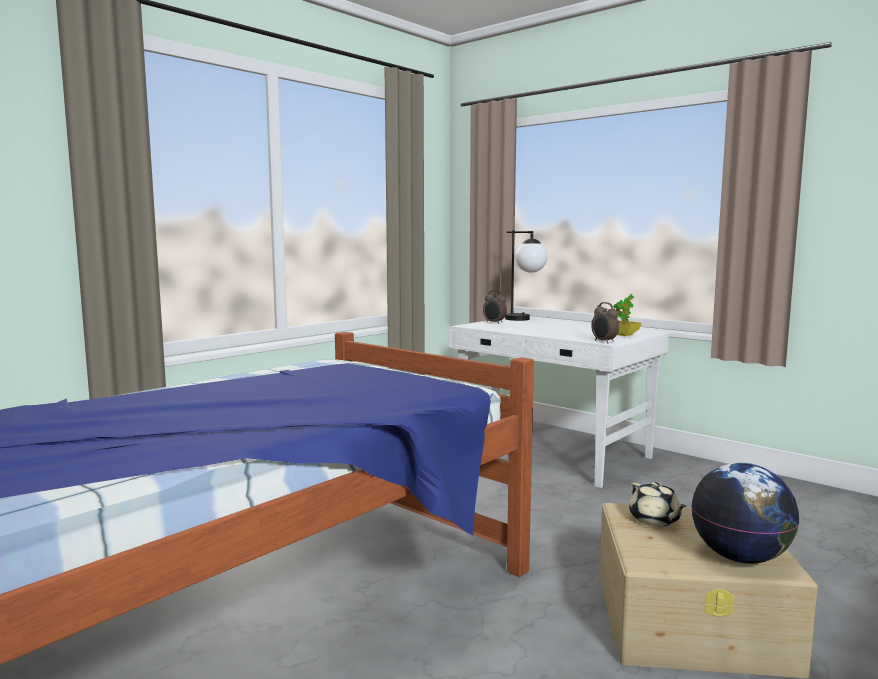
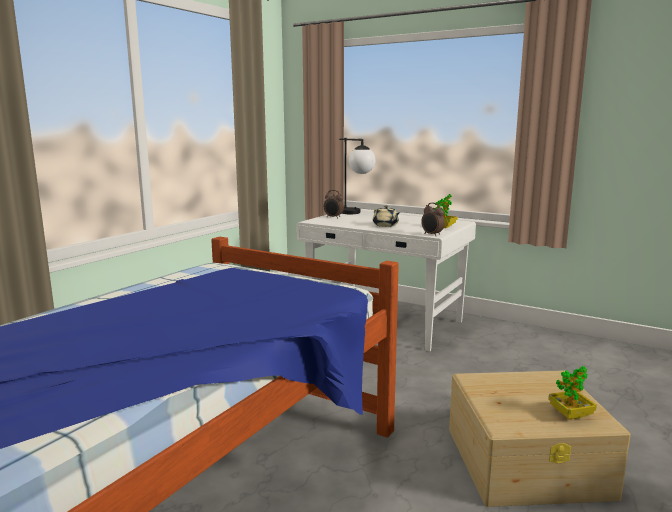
camera: 10 degrees left, 5 degrees up
(655, 520) = (497, 387): beige teapot -> beige teapot (385, 225)
(740, 557) = (570, 415): globe -> potted plant

